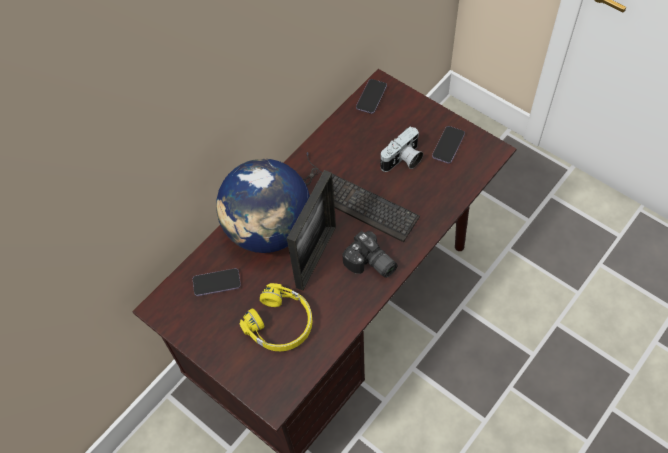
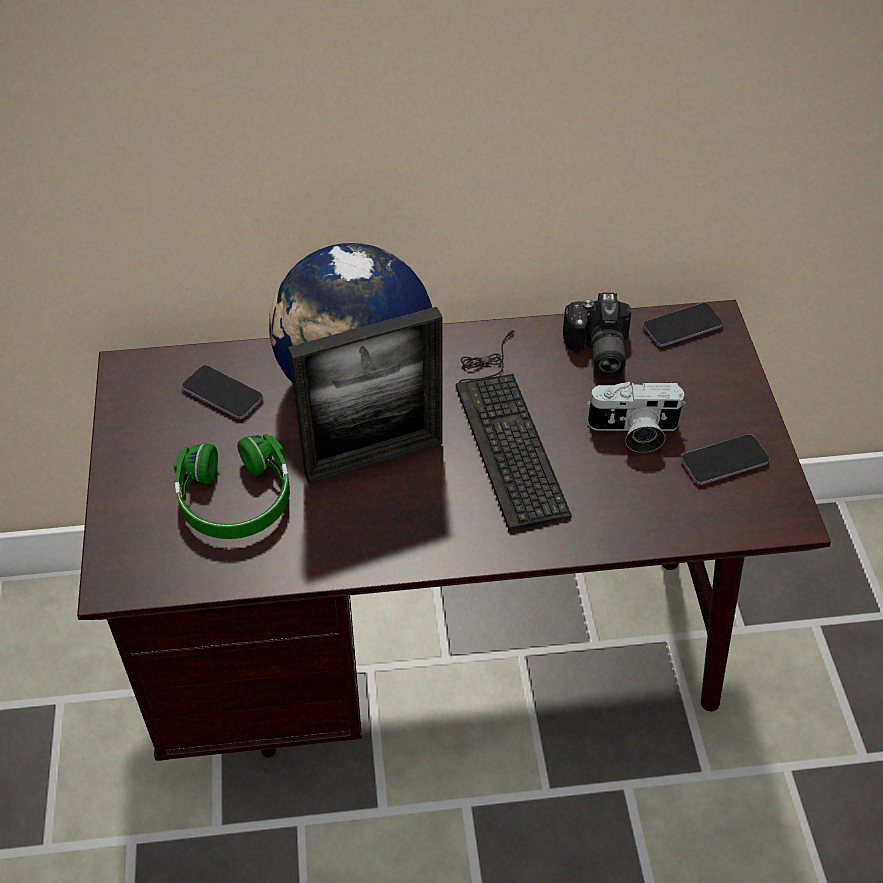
camera: 40 degrees right, 10 degrees down
(281, 324) = (235, 499): yellow headphones -> green headphones
(370, 264) = (430, 522): camera -> camera (596, 352)

